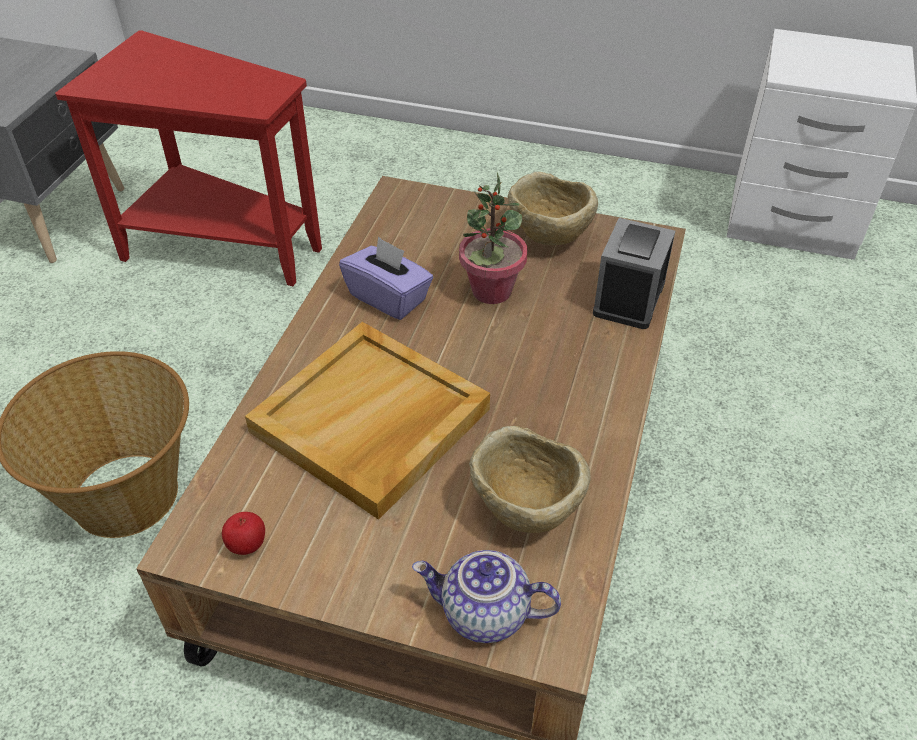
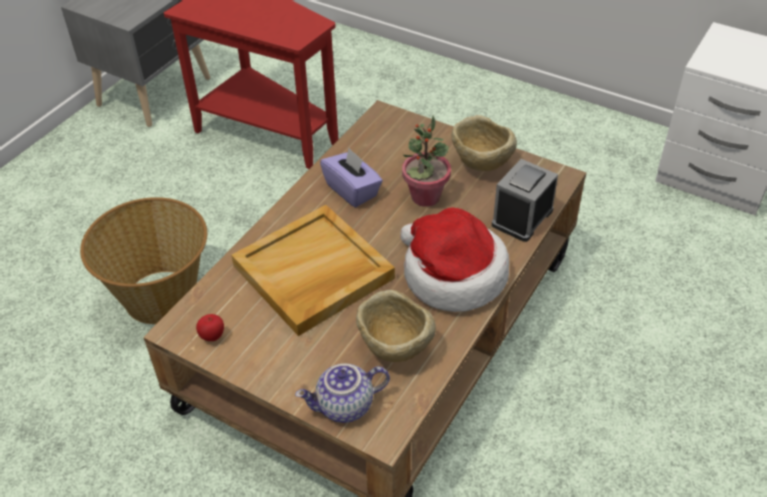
camera: 15 degrees right, 0 degrees up
(484, 615) = (345, 407): teapot -> teapot turned 45 degrees counterclockwise
(566, 390) = (452, 275): none -> hat

